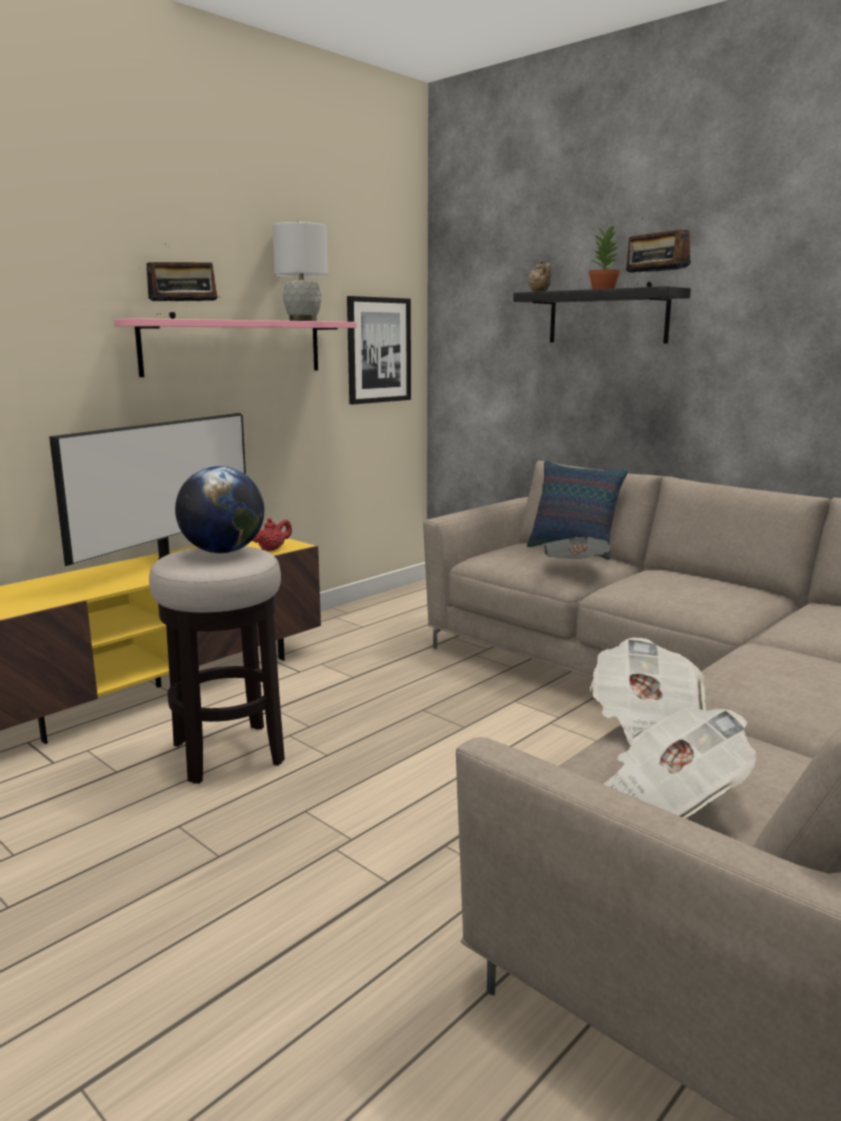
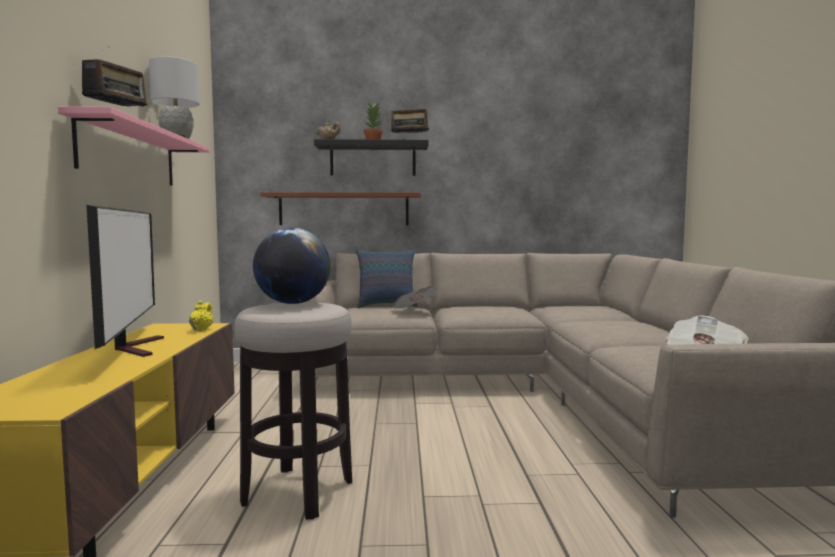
camera: 45 degrees left, 10 degrees down
(272, 549) = (201, 329): red teapot -> yellow teapot
(378, 350) = (197, 176): picture -> none
(564, 394) = (344, 209): none -> brown shelf
(646, 724) = (625, 348): newspaper -> none

